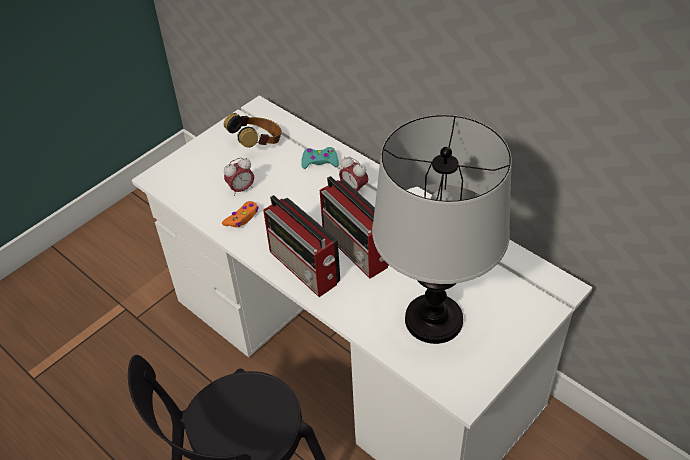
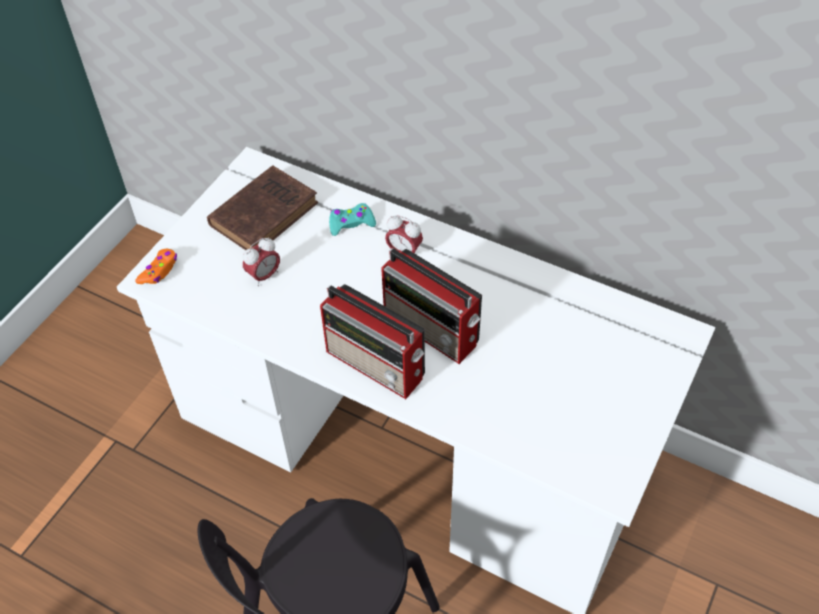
camera: 15 degrees left, 5 degrees up
(242, 218) = (278, 313): orange game controller -> orange game controller (159, 271)
(258, 144) = (266, 212): headphones -> brown book
(433, 319) = (549, 401): table lamp -> none

